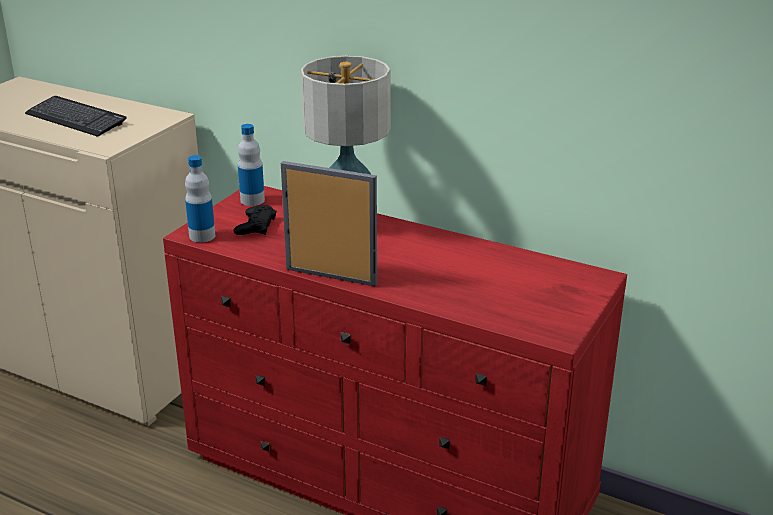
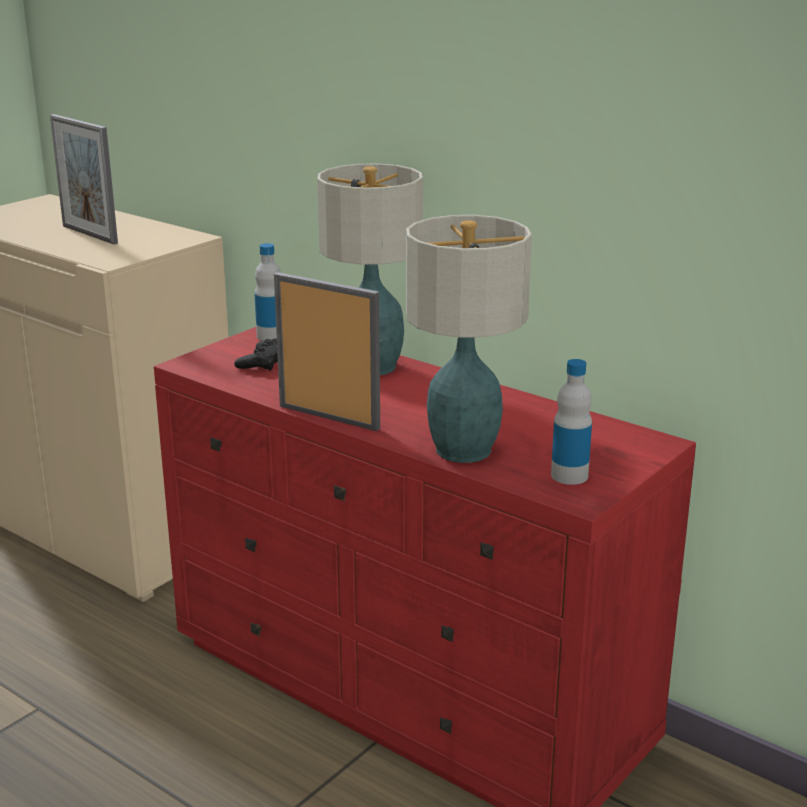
camera: 10 degrees right, 5 degrees down
(76, 119) = (89, 234): keyboard -> picture frame
(202, 236) = (198, 367): bottle -> bottle (569, 475)
(452, 298) = (465, 451): none -> table lamp

